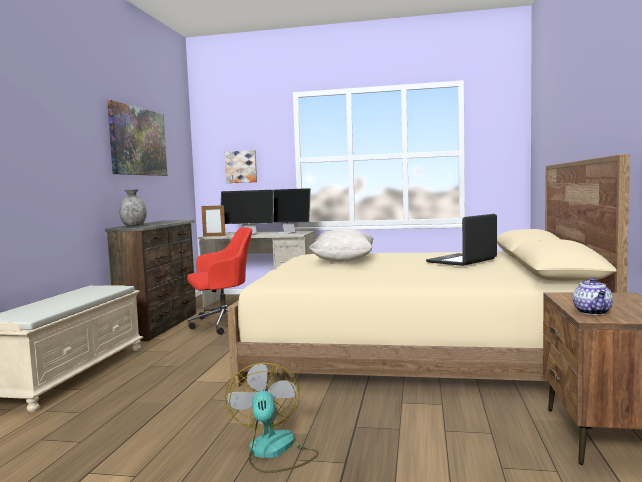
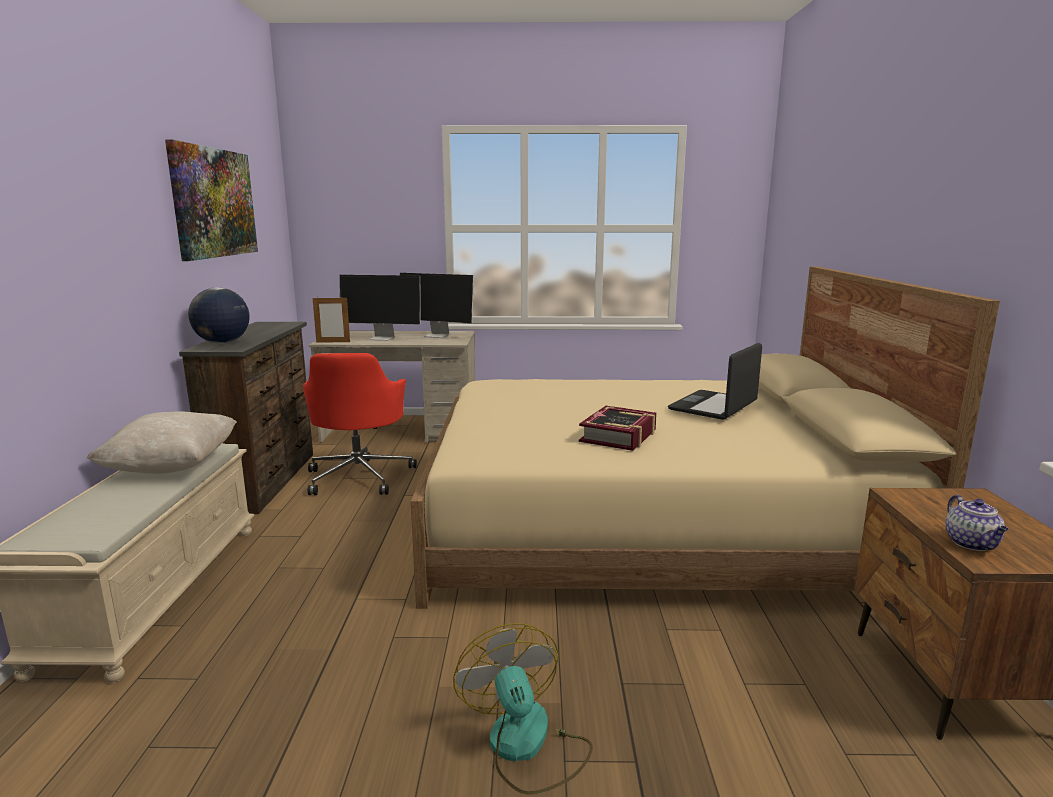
camera: 10 degrees left, 10 degrees up
(133, 225) = (222, 342): grey vase -> globe
(223, 324) = (360, 476): red office chair -> red office chair turned 120 degrees clockwise
(241, 167) = (364, 234): picture -> none
(343, 261) = (549, 403): beige pillow -> beige pillow (172, 467)
(379, 272) = (619, 436): none -> book

